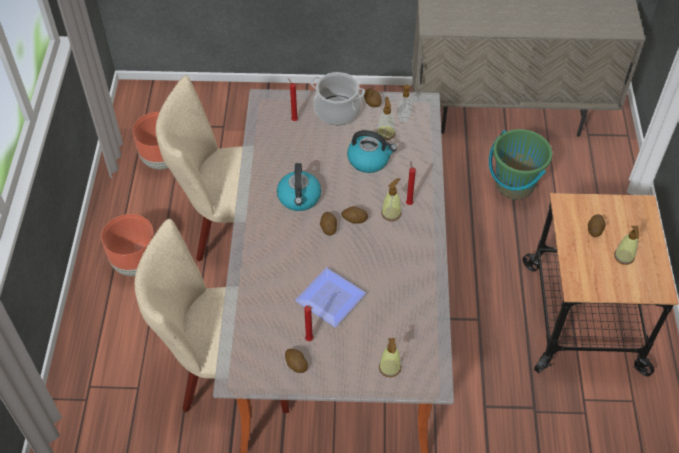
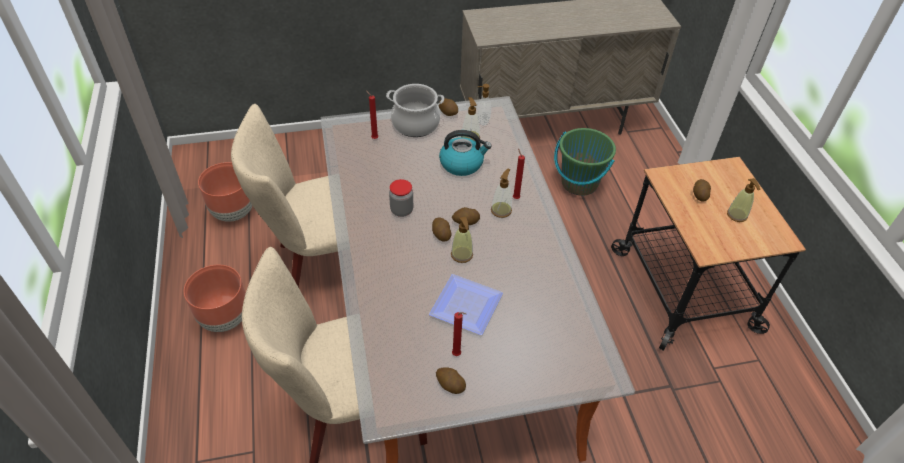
camera: 15 degrees left, 5 degrees down
(299, 198) = (401, 210): kettle -> jar
(390, 368) = (554, 368): soap dispenser -> soap dispenser (462, 255)

